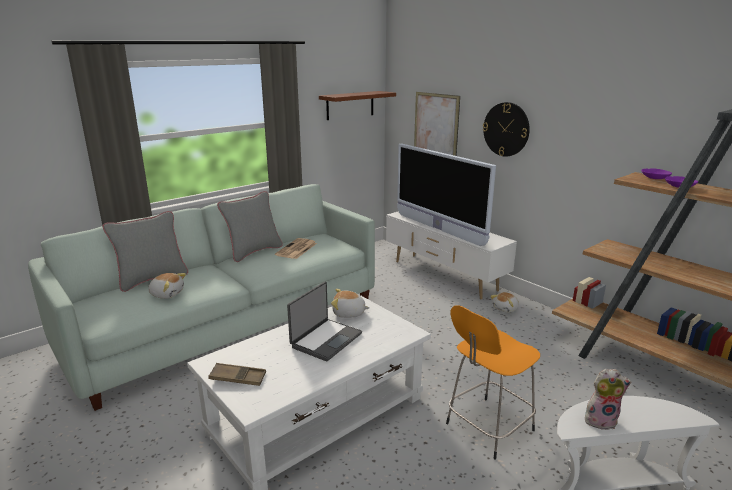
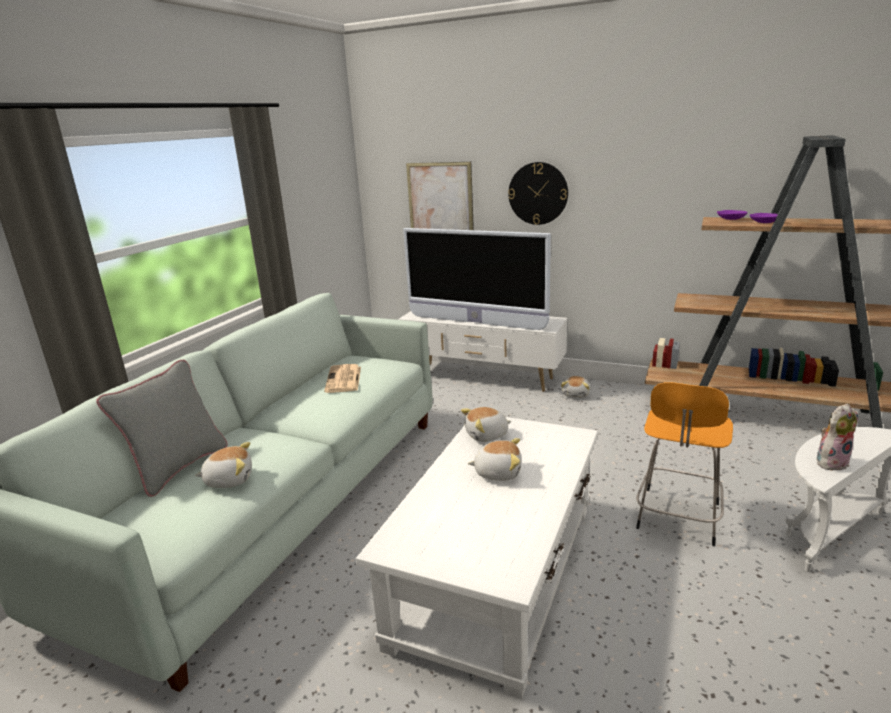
camera: 25 degrees left, 0 degrees up
(238, 378) = (448, 552): brown tray -> none
(253, 252) = (287, 396): grey pillow -> none
(325, 340) = (498, 472): laptop -> plush toy
(350, 105) = (327, 188): brown shelf -> none

